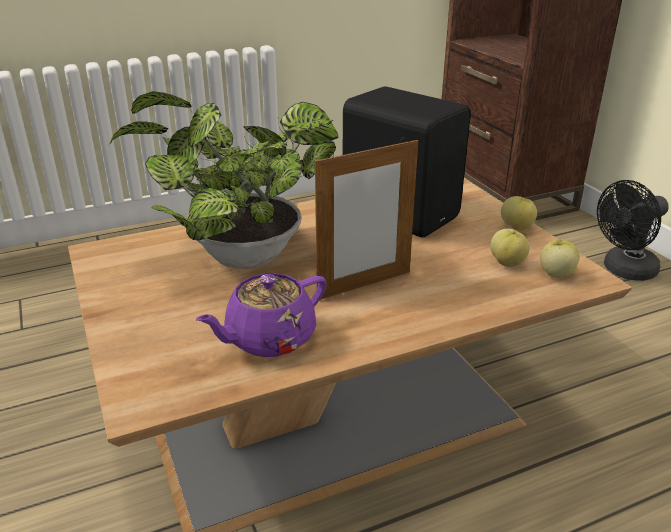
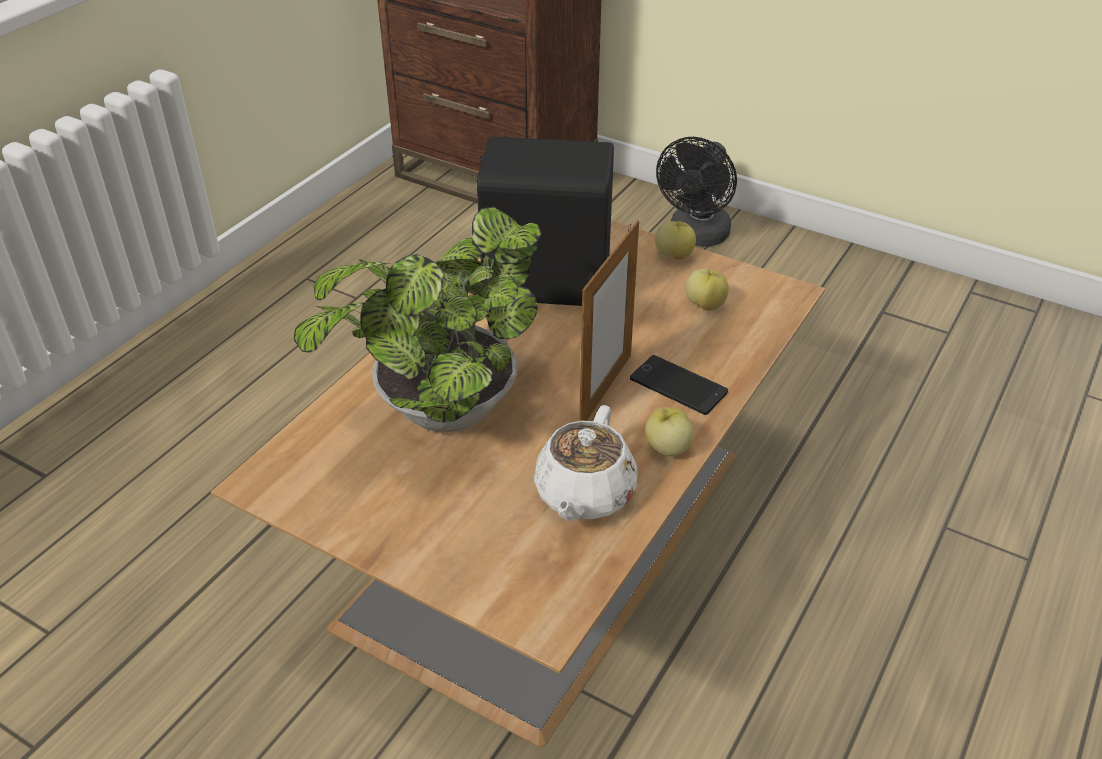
camera: 35 degrees left, 10 degrees up
(268, 338) = (584, 494): purple teapot -> white teapot
(423, 303) = (678, 386): none -> phone
(556, 274) = (756, 300): apple -> apple (667, 448)

